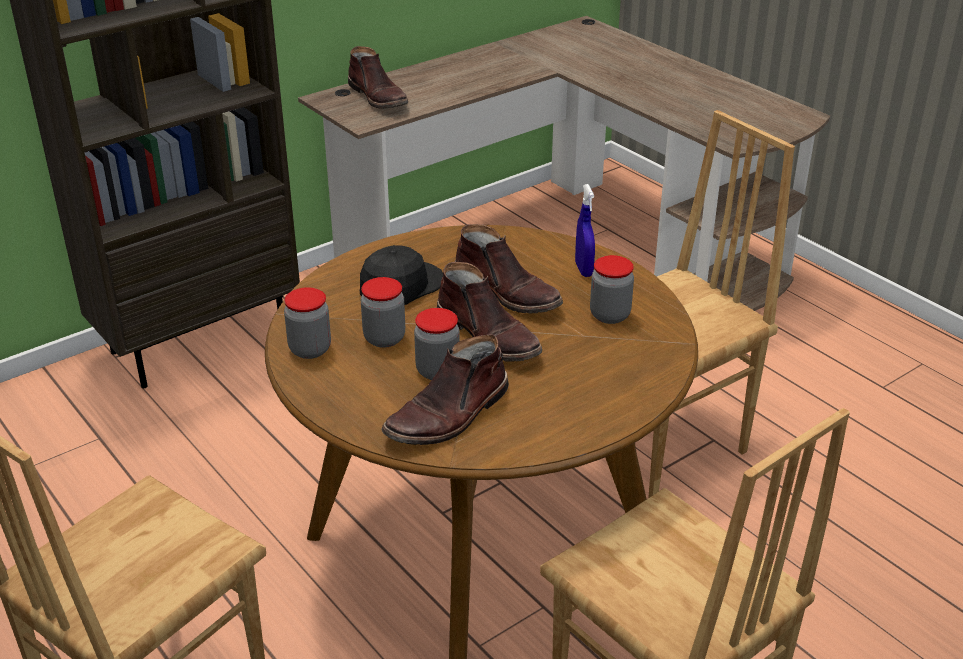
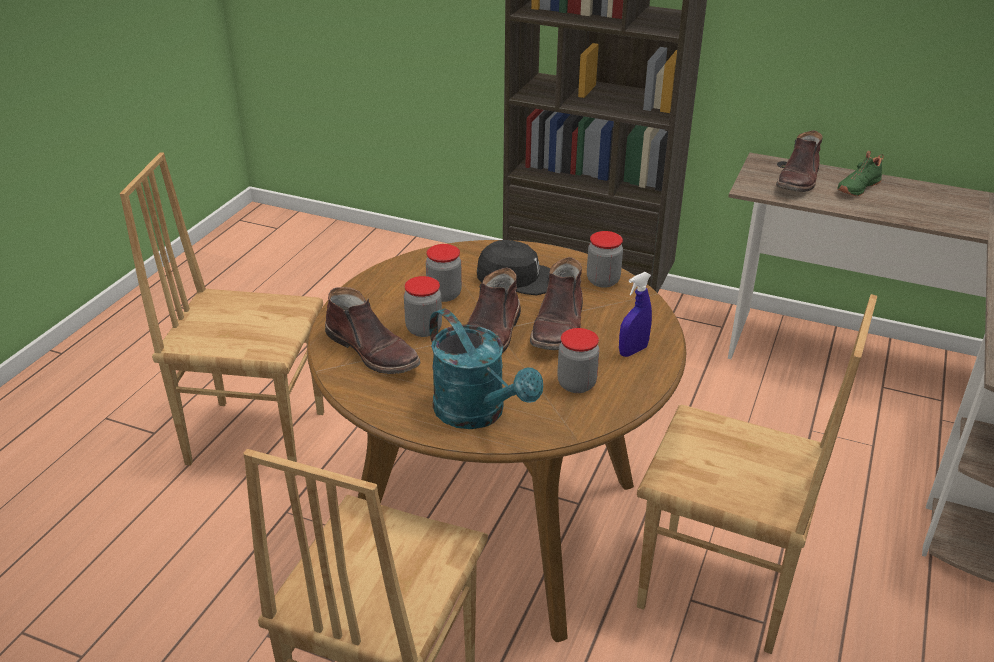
camera: 60 degrees right, 0 degrees up
(310, 349) = (404, 272): jar -> jar (603, 281)
(421, 81) = (857, 187): none -> green shoe
(449, 415) = (374, 351): brown boot -> brown boot turned 150 degrees counterclockwise
(612, 383) = (478, 414): none -> turquoise watering can

